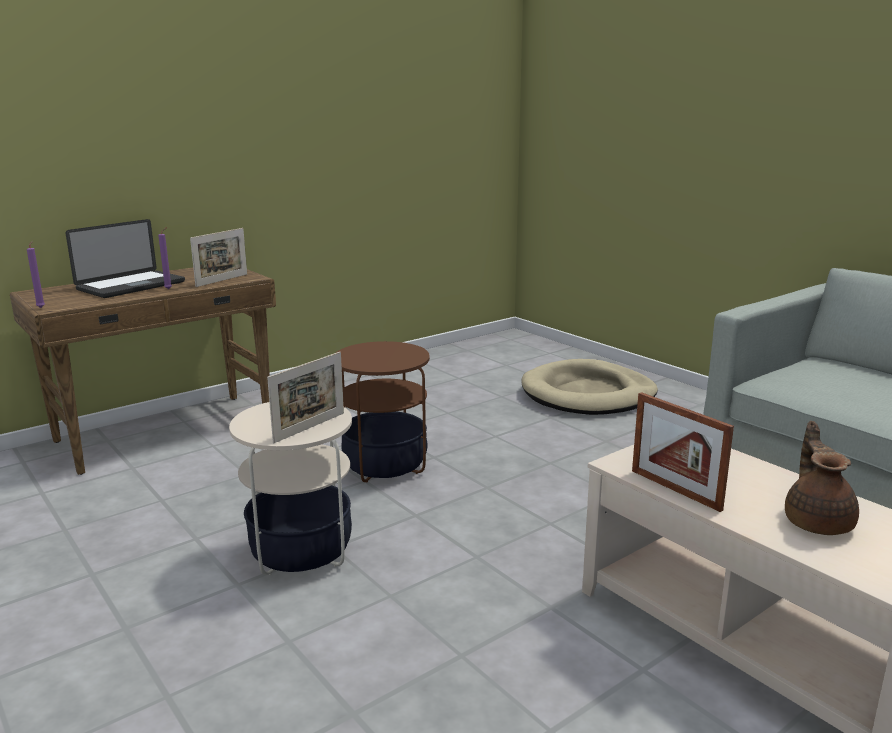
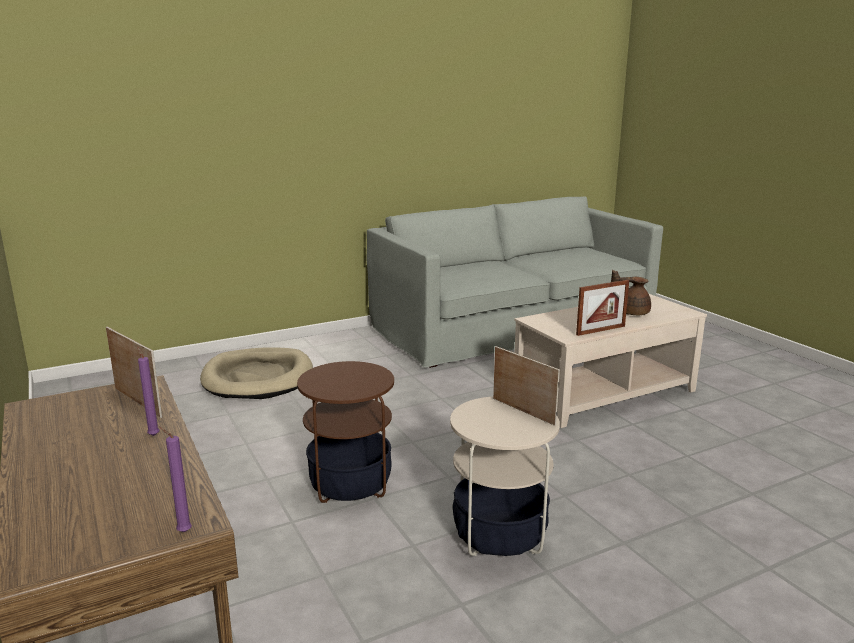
camera: 80 degrees left, 0 degrees up
(131, 286) = (96, 467): laptop -> none

